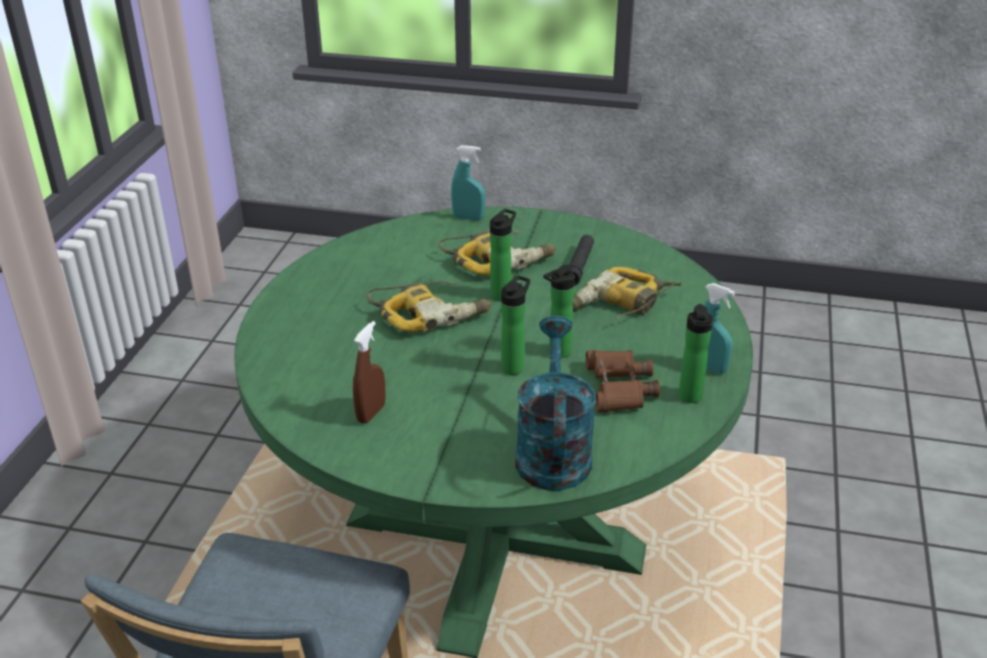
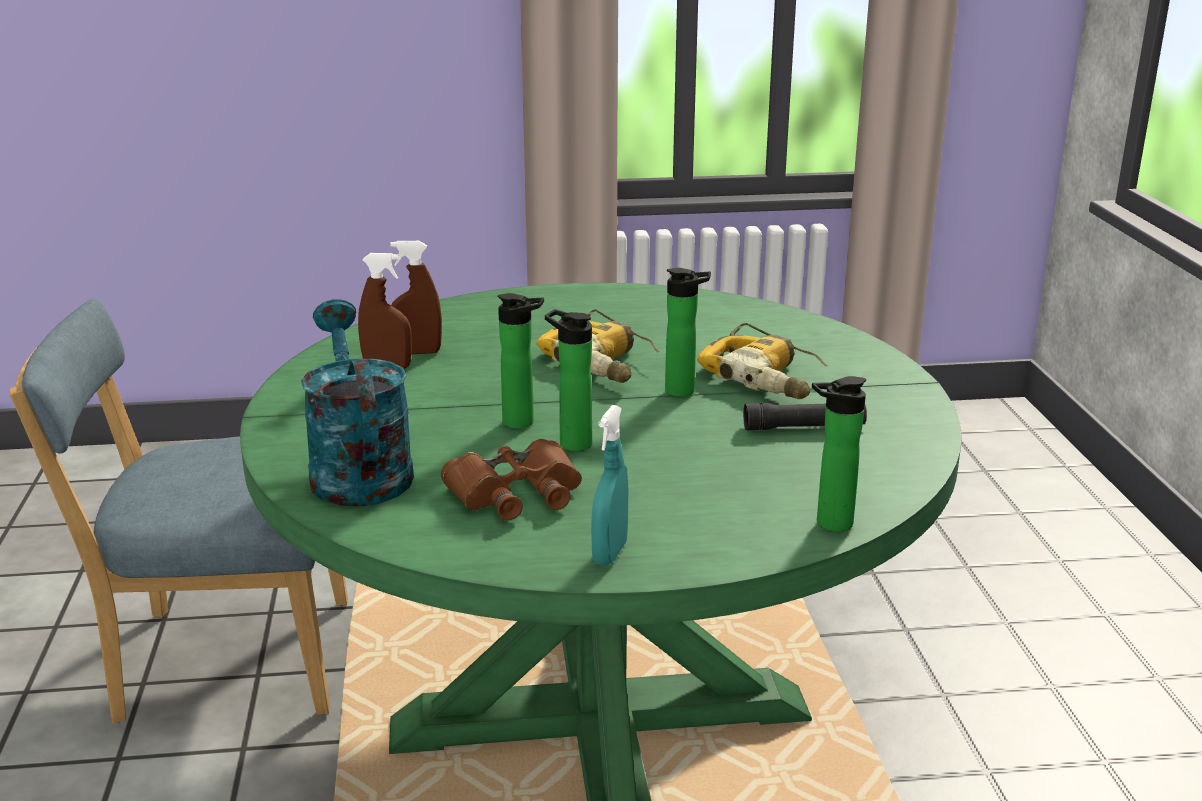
camera: 70 degrees right, 10 degrees down
(350, 394) = (417, 352): none -> brown spray bottle
(468, 218) = (853, 344): turquoise spray bottle -> none
(552, 450) = (357, 469): turquoise watering can -> turquoise watering can turned 90 degrees counterclockwise
(620, 305) = (724, 468): power drill -> none
(690, 398) = (519, 548): bottle -> bottle (829, 524)

